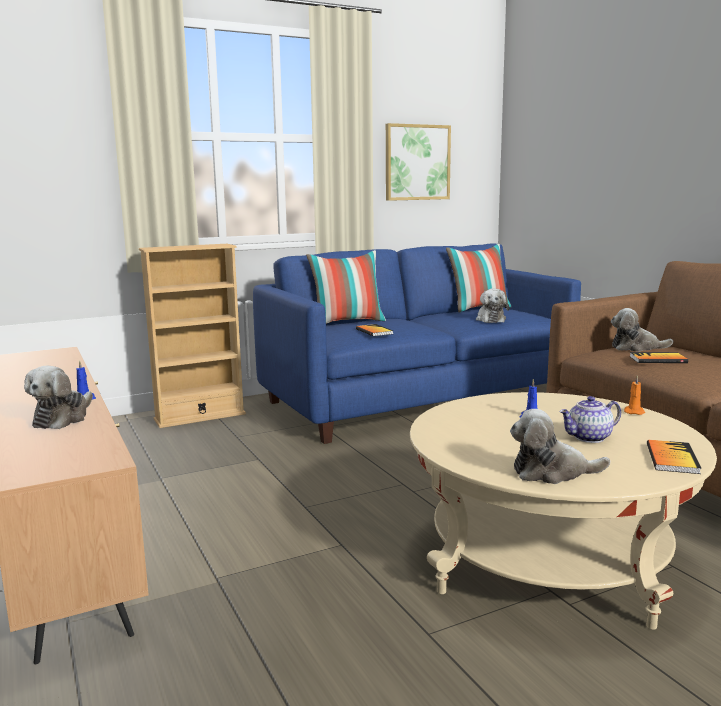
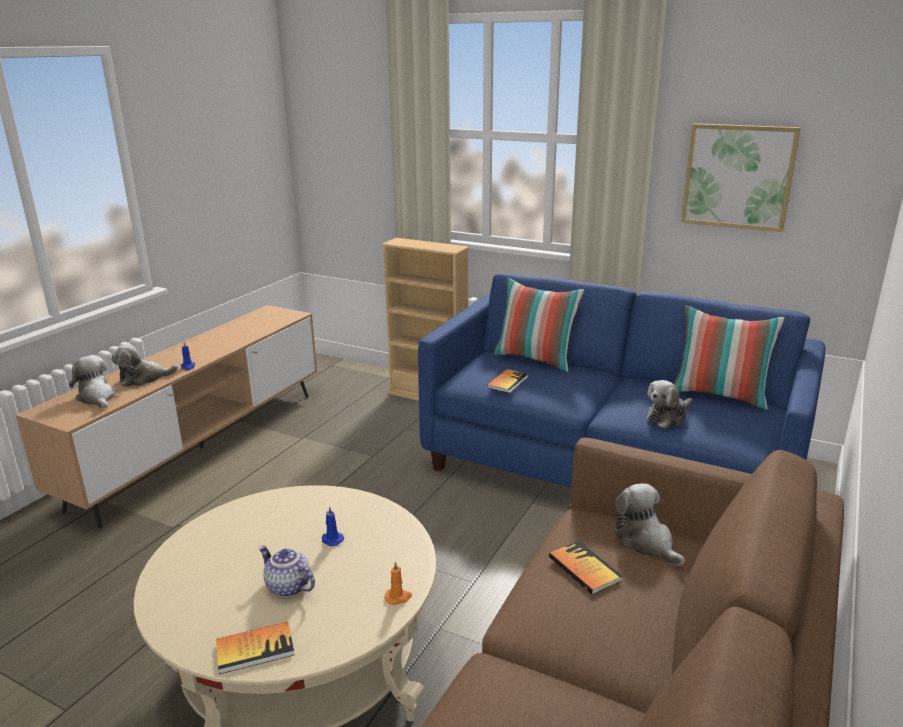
camera: 55 degrees right, 10 degrees up
(552, 472) = (182, 587): plush toy -> plush toy (97, 398)

